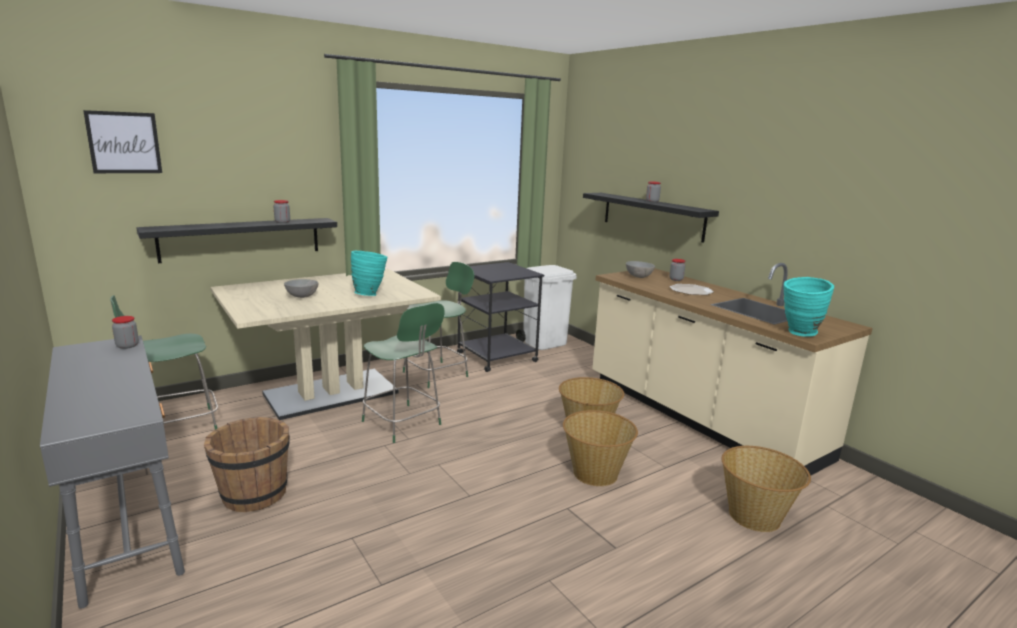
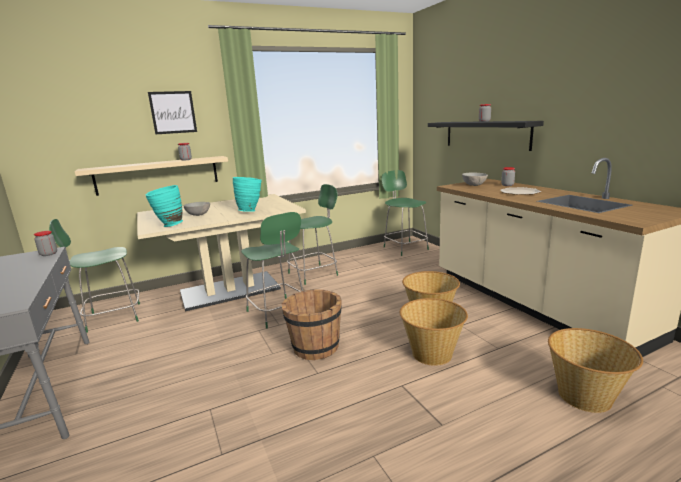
camera: 10 degrees right, 0 degrees up
(124, 142) = (62, 105): picture -> picture (173, 112)
(241, 239) = (157, 175): black shelf -> beige shelf
(254, 494) = (146, 370): brown bucket -> brown bucket (315, 347)
(497, 357) = (365, 259): black cart -> none
(544, 343) = (404, 248): white trash can -> green chair
(799, 334) = (624, 219): turquoise vase -> turquoise vase (168, 225)

